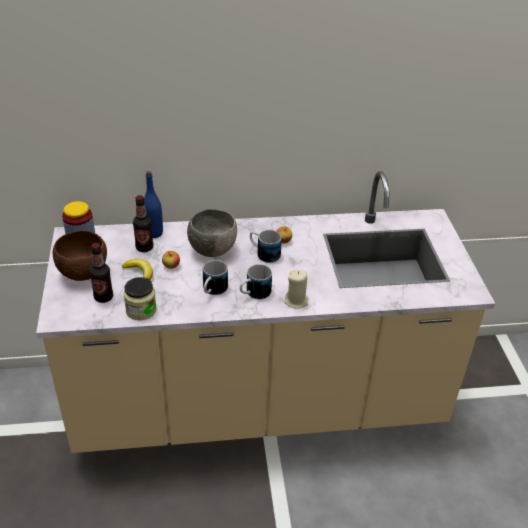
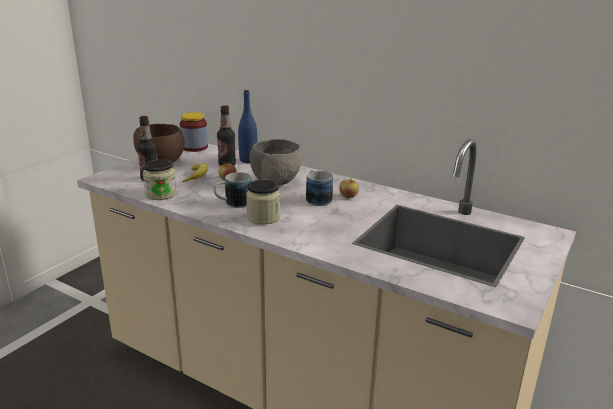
camera: 40 degrees right, 15 degrees down
(254, 294) = (263, 217): mug -> jar
(296, 301) = (292, 236): beige candle -> none

